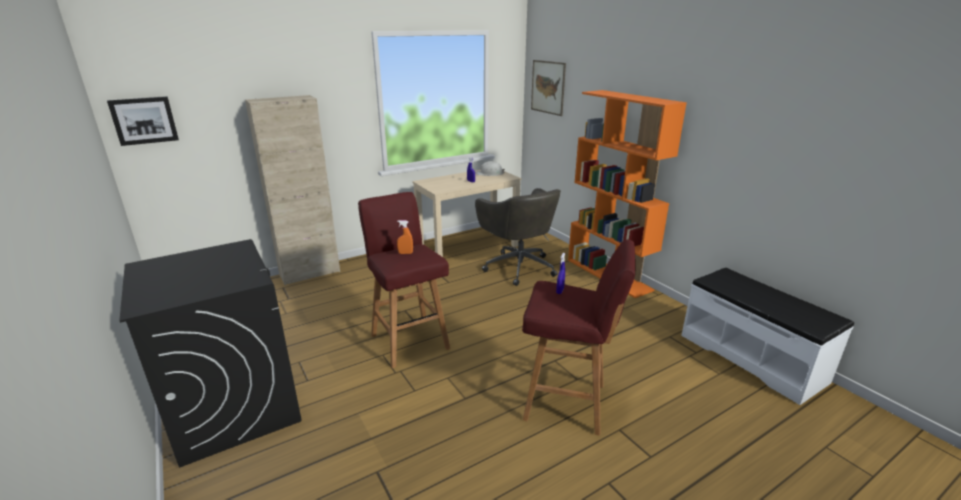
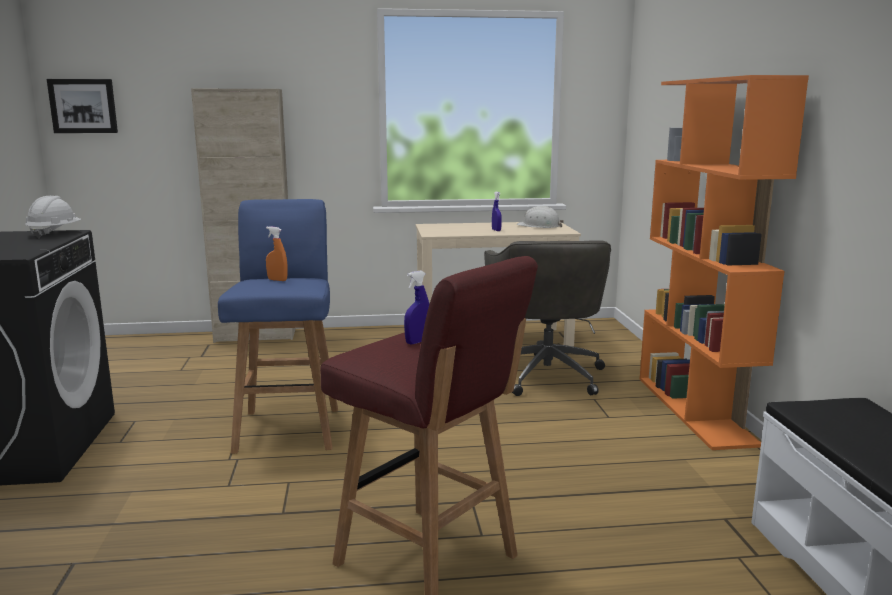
camera: 25 degrees right, 10 degrees down
(233, 249) = (54, 233): none -> white hard hat
(409, 340) = (289, 428): red stool -> blue stool
(548, 87) = (651, 95): picture -> none

